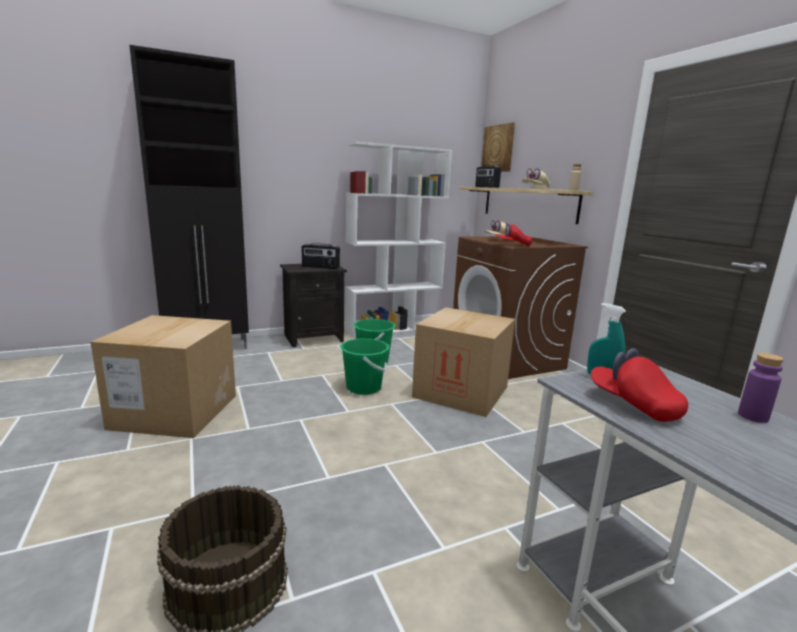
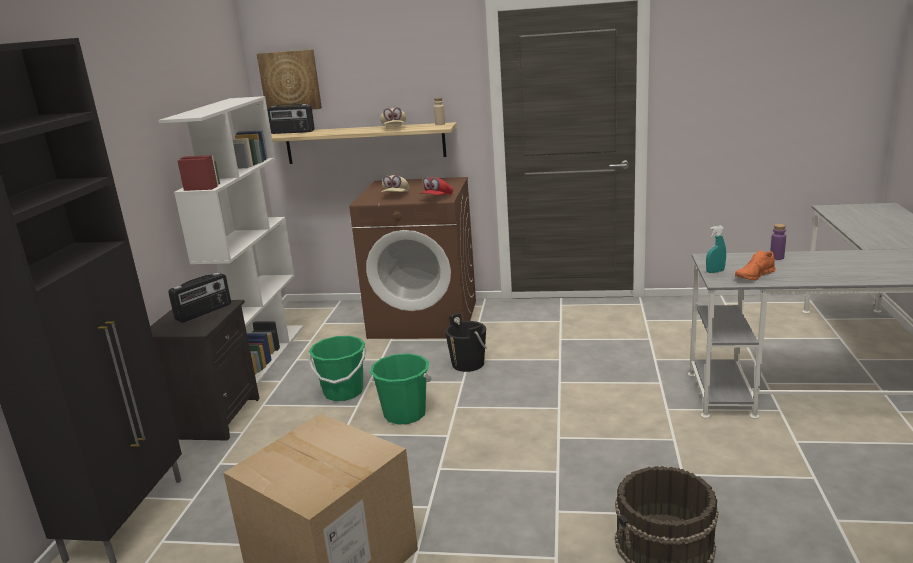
camera: 55 degrees left, 5 degrees up
(461, 392) = (468, 364): cardboard box -> black bucket
(633, 404) = (754, 276): red cap -> orange shoe

